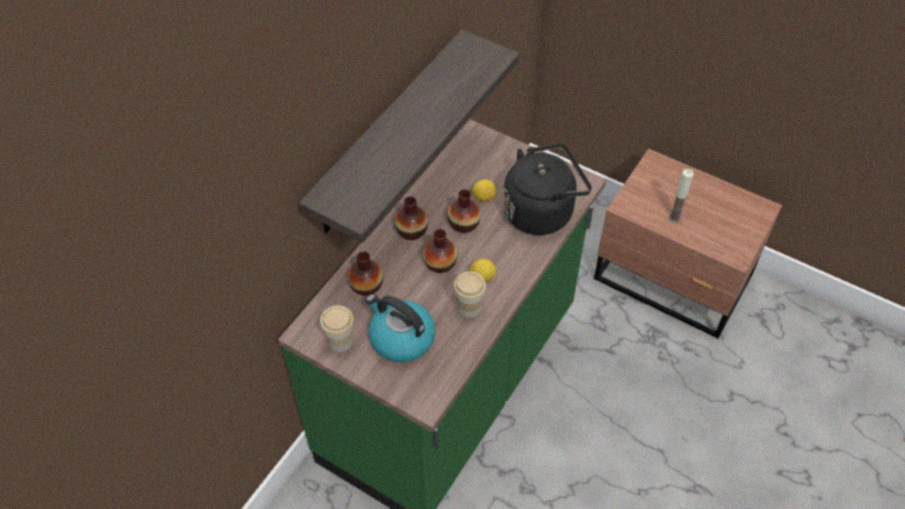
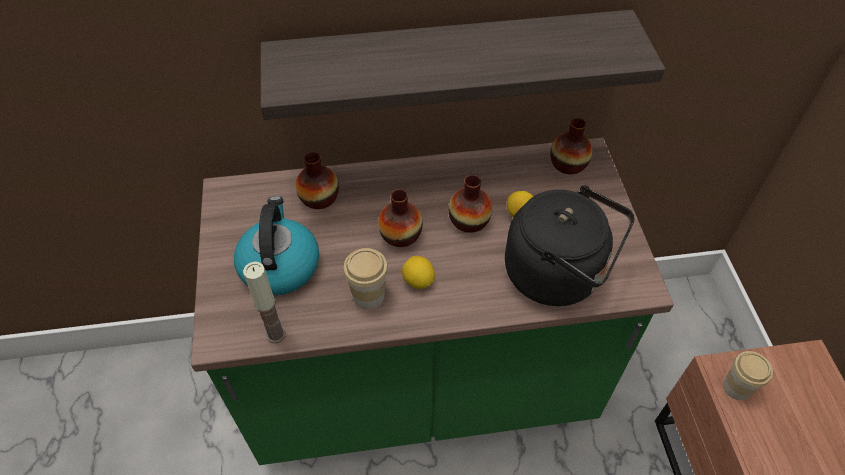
camera: 50 degrees right, 0 degrees up
(340, 341) = (237, 222): cup -> cup (736, 387)
(411, 230) = (417, 187): vase -> vase (568, 164)
(674, 217) = (766, 432): candle -> candle (275, 334)

